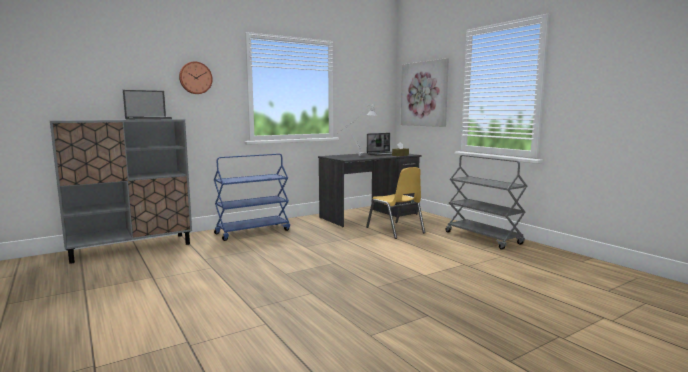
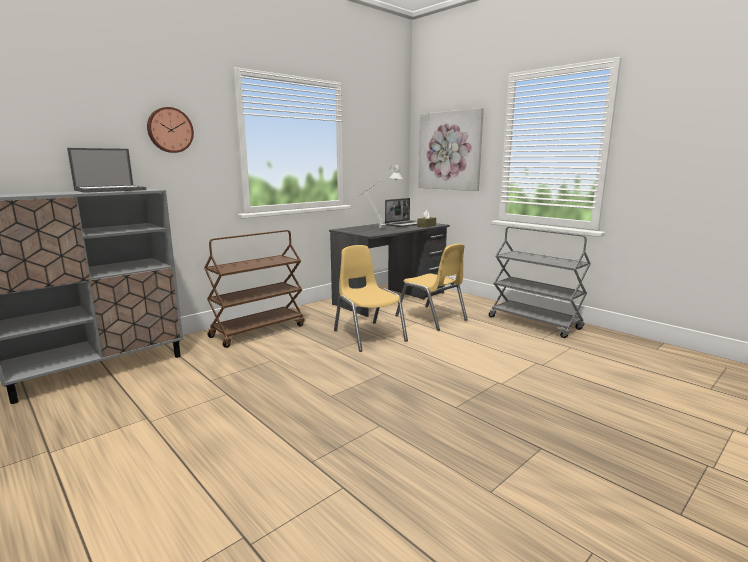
camera: 10 degrees left, 5 degrees up
(253, 232) = (258, 331): blue cart -> brown cart
(336, 239) = (369, 335): none -> yellow chair

